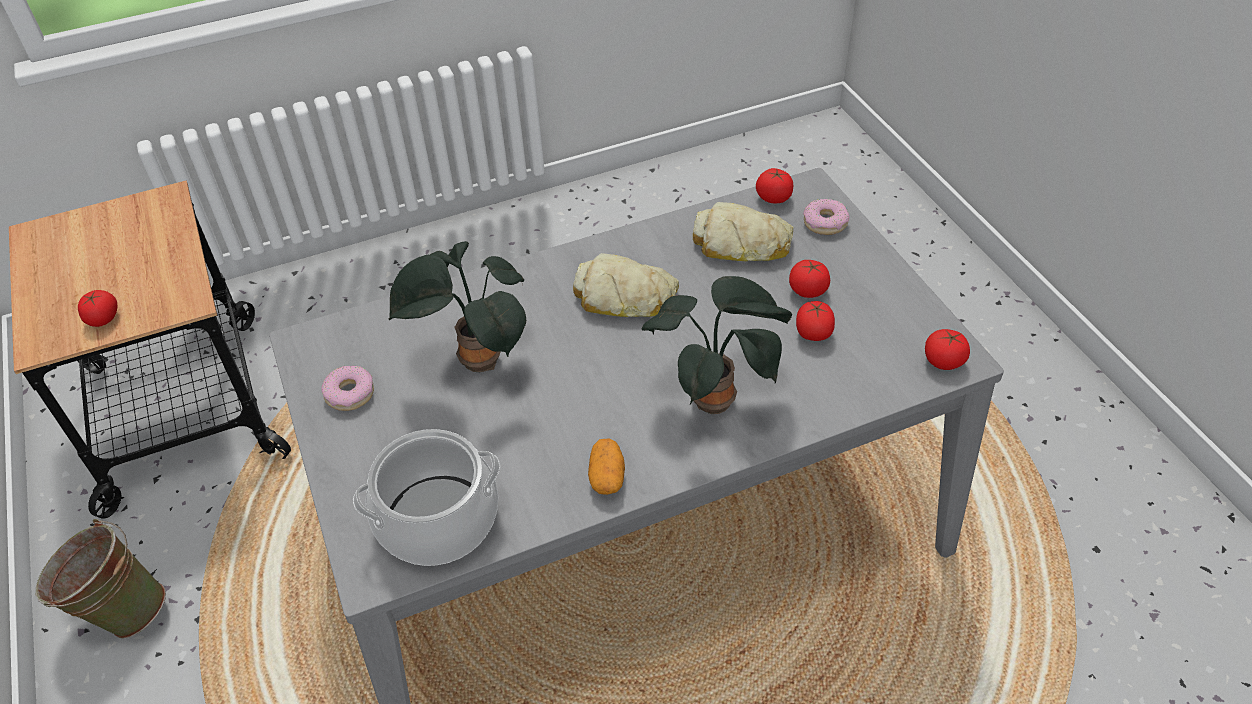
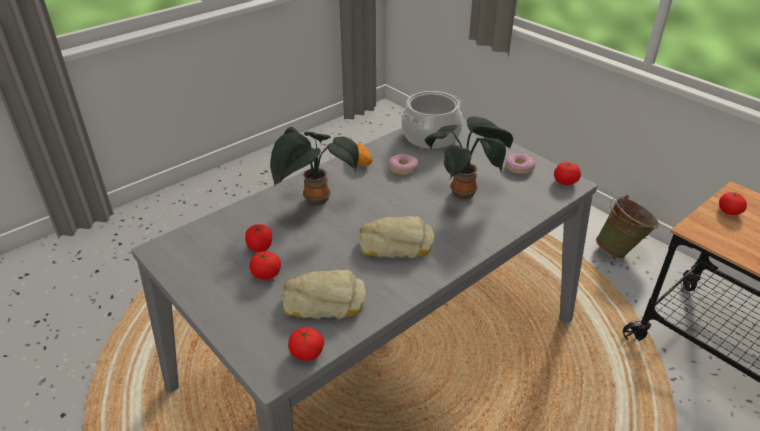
camera: 160 degrees right, 10 degrees down
(825, 222) = (256, 336): donut -> donut (403, 168)
(943, 361) = (171, 246): tomato -> tomato (565, 182)

